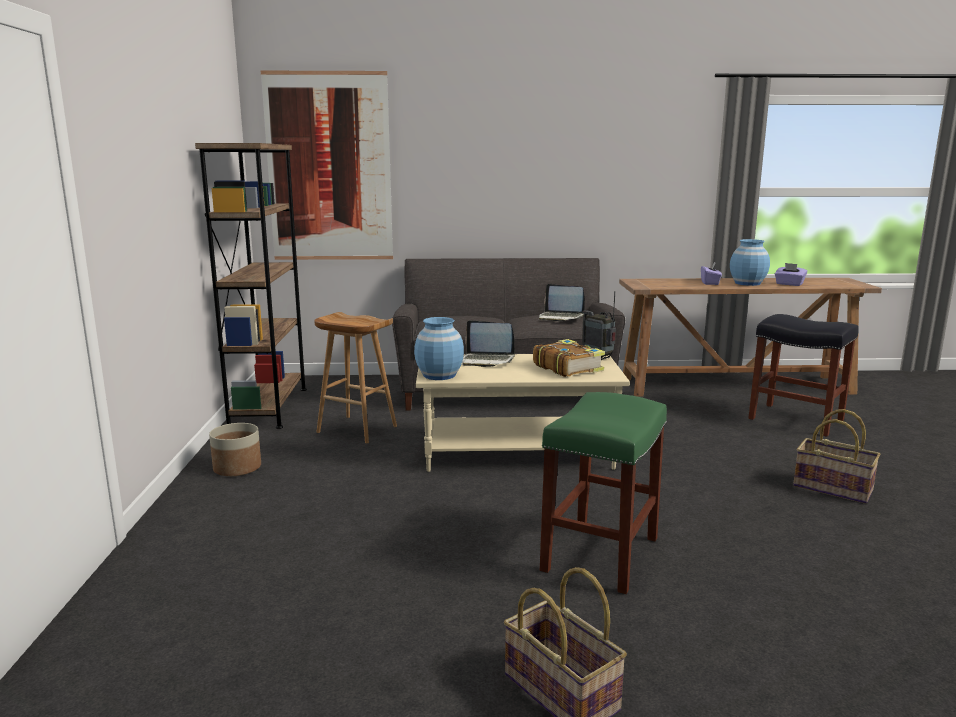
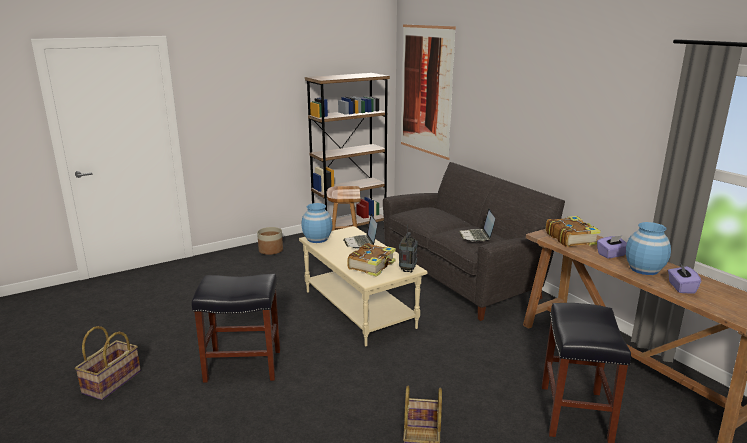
camera: 60 degrees right, 5 degrees up
(600, 553) = (244, 365): green stool -> black stool
(661, 283) = (571, 238): none -> book

